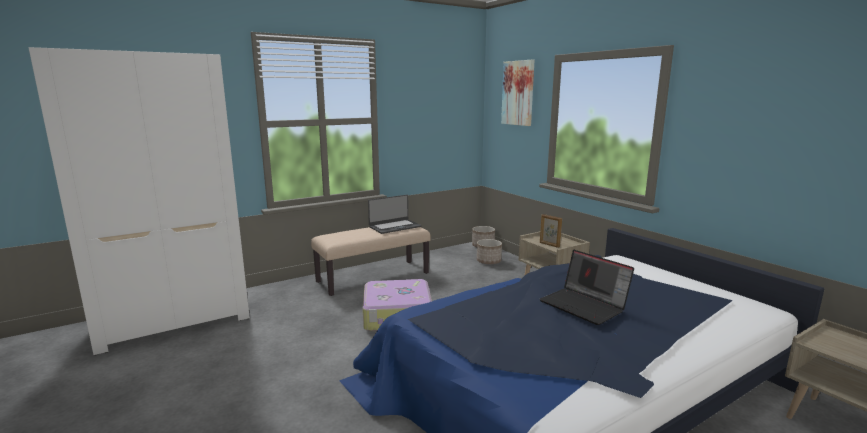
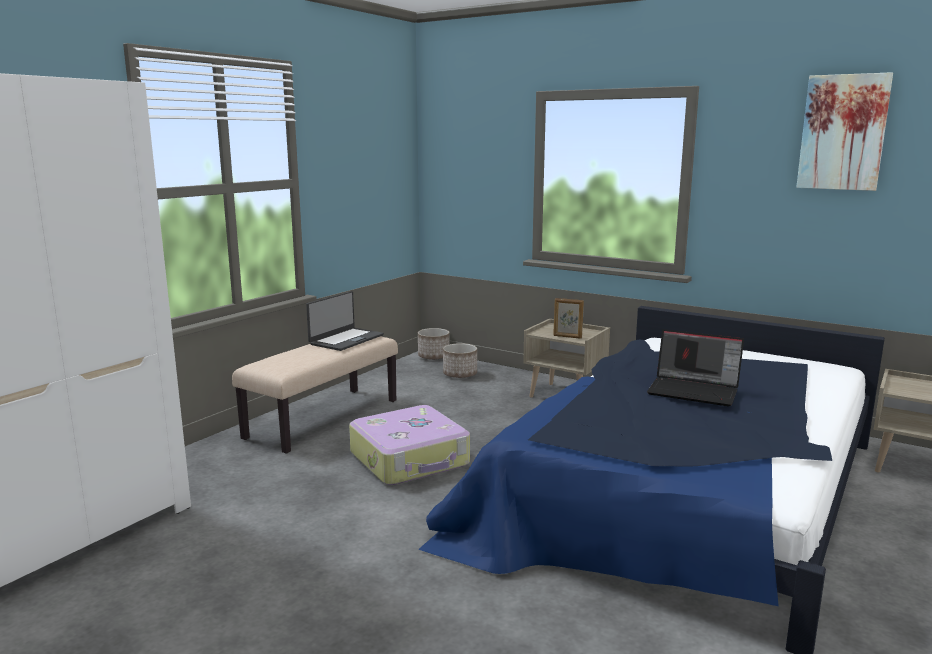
camera: 25 degrees left, 0 degrees up
(518, 93) = (478, 141): picture -> picture (843, 132)

